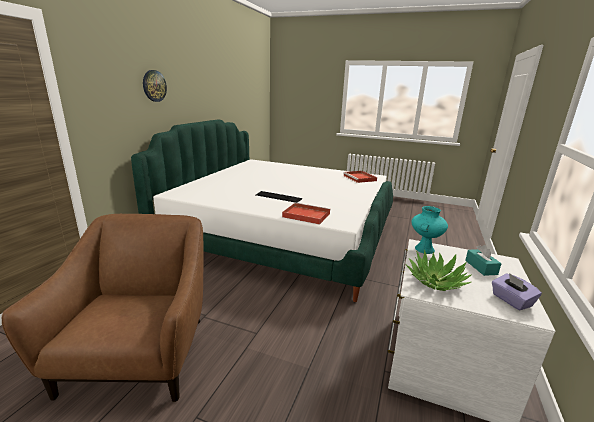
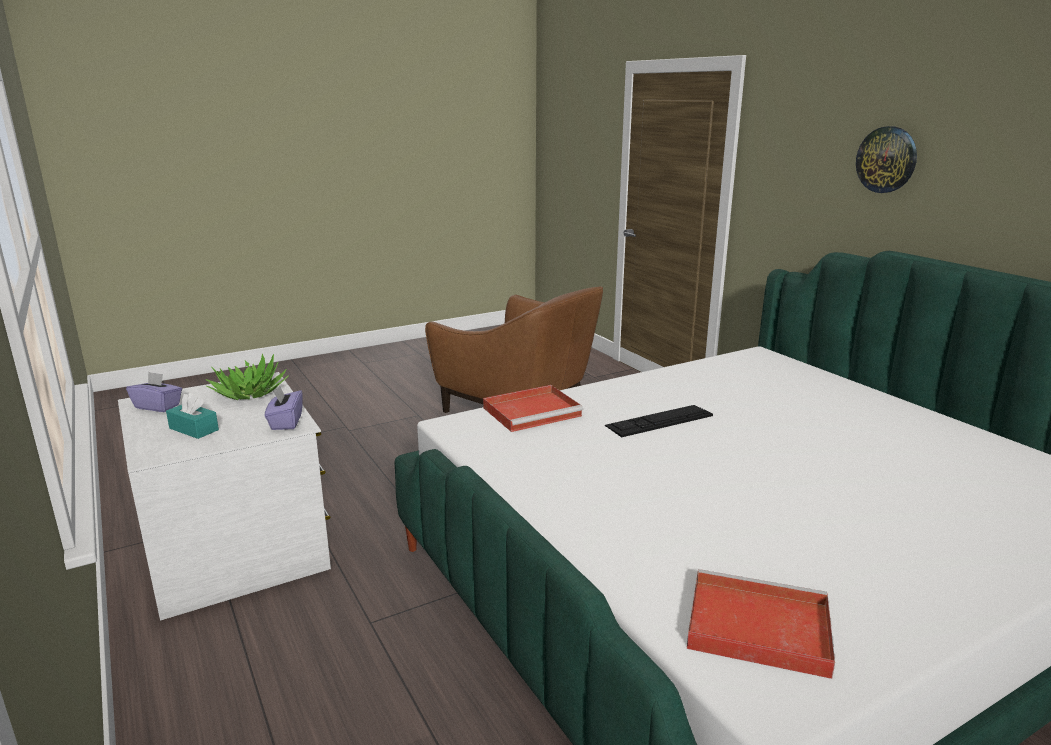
camera: 130 degrees right, 0 degrees up
(424, 249) = (286, 422): turquoise vase -> purple tissue box

